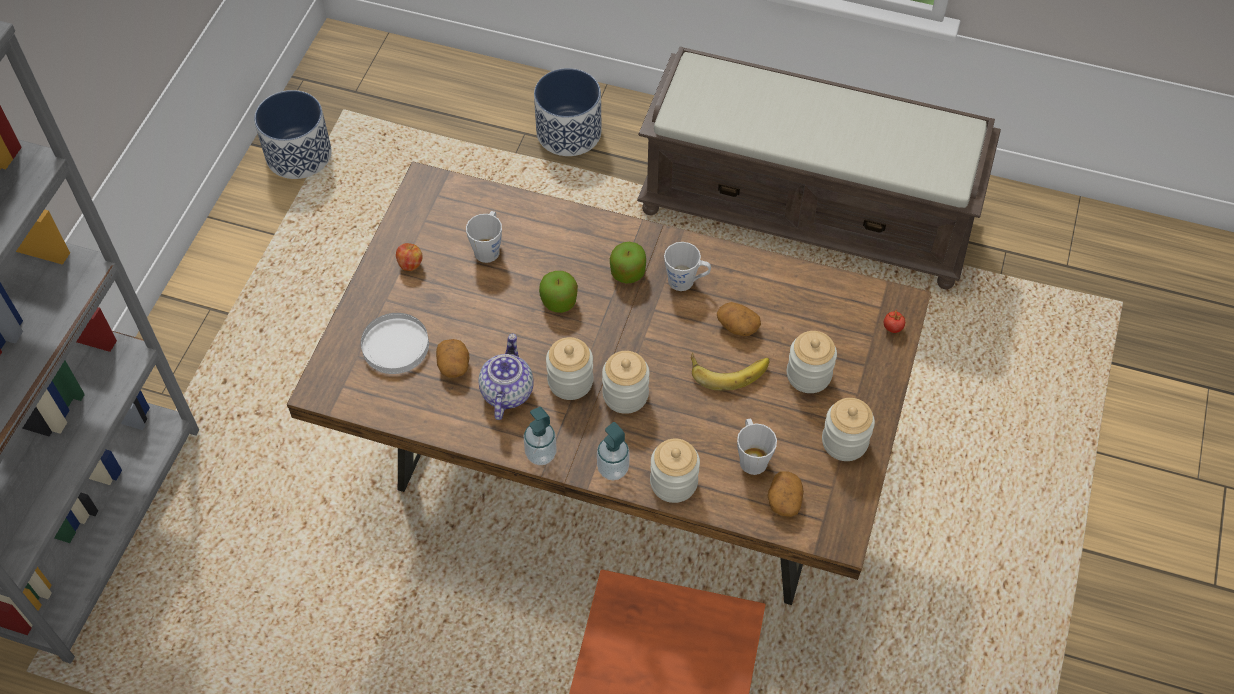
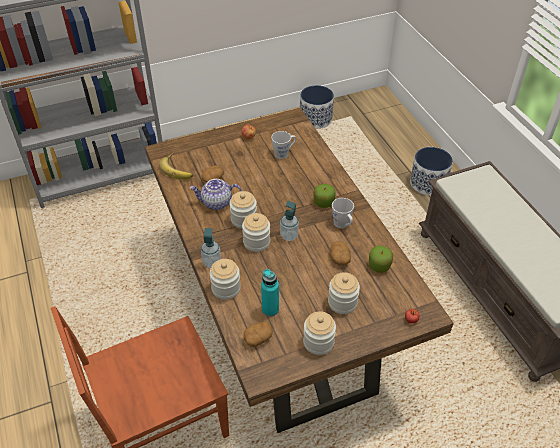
camera: 50 degrees right, 10 degrees down
(395, 345) = (204, 157): white plate -> none
(506, 391) = (216, 203): teapot -> teapot turned 150 degrees counterclockwise
(541, 454) = (195, 233): soap dispenser -> soap dispenser (289, 236)
(559, 301) = (282, 190): apple -> apple (379, 266)
(728, 368) = (311, 269): banana -> banana (178, 169)
(751, 457) = (270, 309): grey mug -> turquoise bottle

